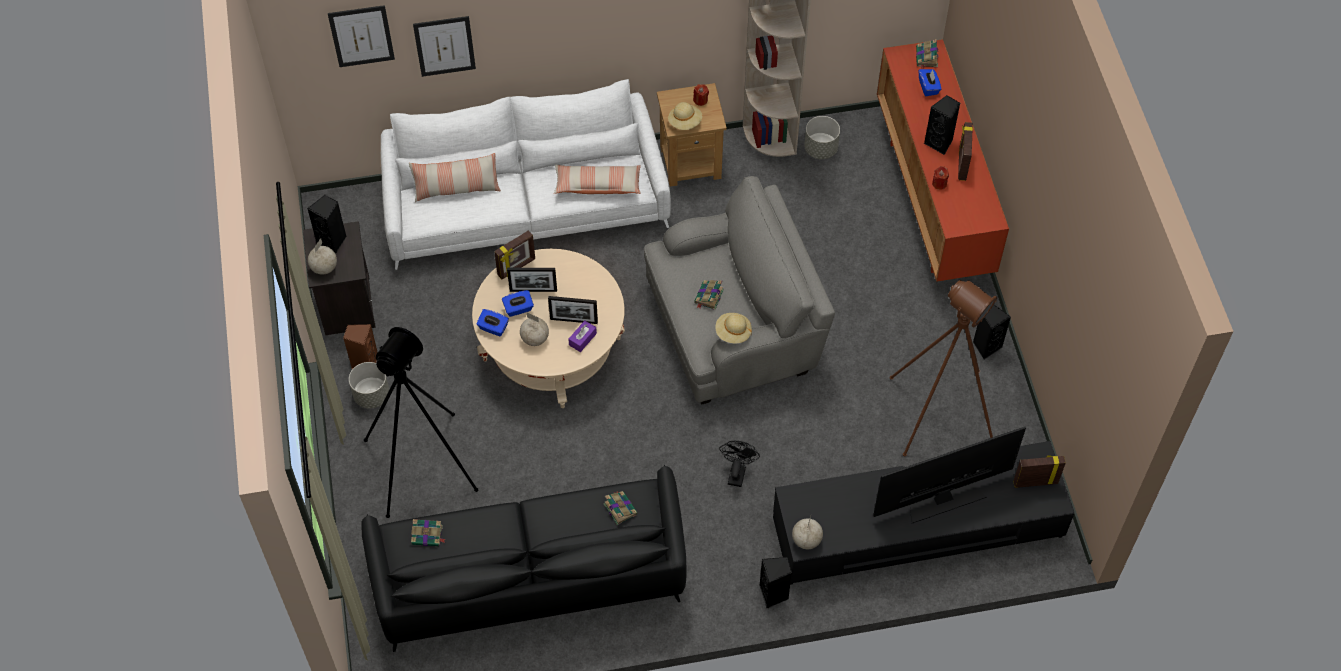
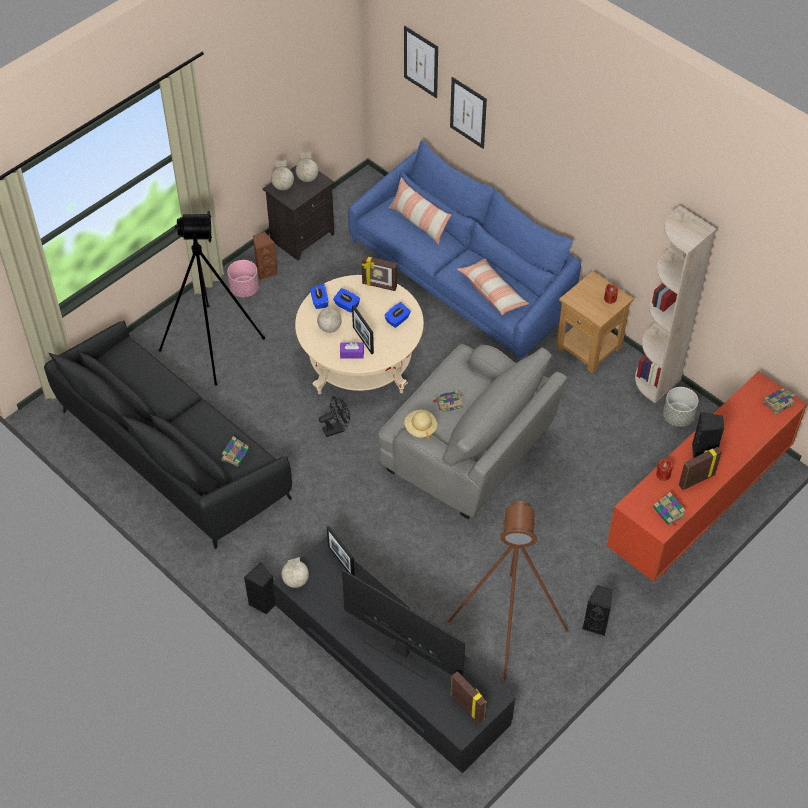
camera: 55 degrees right, 5 degrees down
(333, 241) = (307, 178): black speaker -> globe
(371, 395) = (244, 289): grey planter -> pink planter
(428, 535) = (136, 363): book -> book (669, 512)
(525, 207) = (462, 280): white sofa -> blue sofa
(533, 290) = (368, 305): picture frame -> picture frame (341, 561)
(685, 122) = (581, 301): beige hat -> none
(737, 472) = (348, 523): black fan -> black fan (336, 428)
(928, 87) = (749, 419): blue tissue box -> blue tissue box (397, 320)

